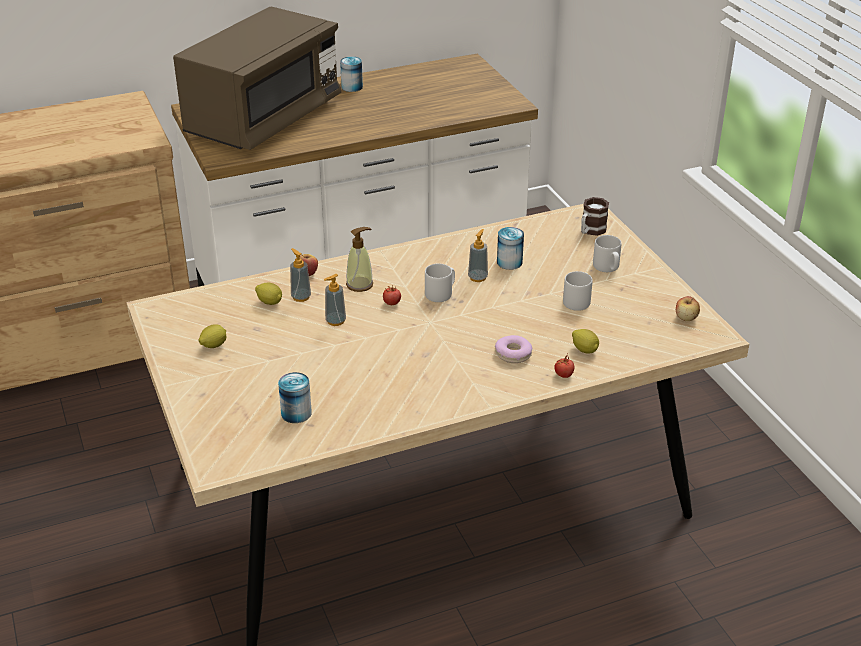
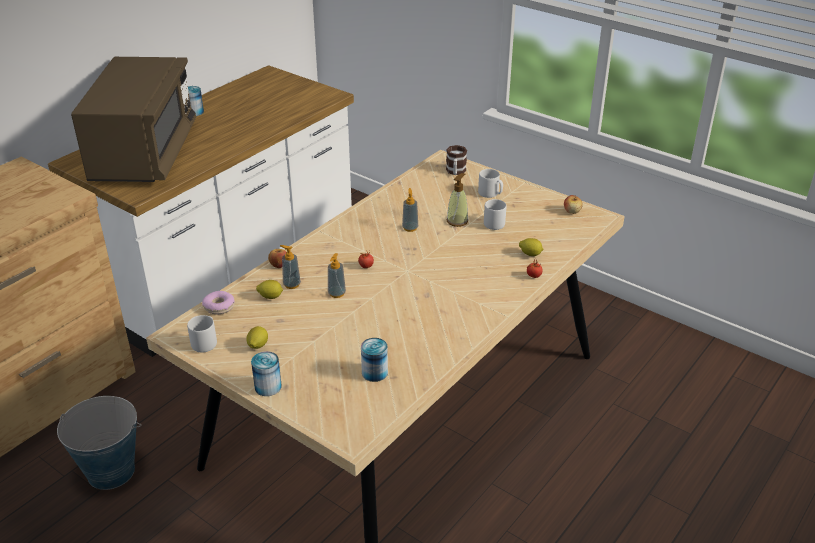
camera: 30 degrees left, 0 degrees up
(107, 437) = (110, 471): none -> bucket
(360, 284) = (328, 260): soap dispenser -> soap dispenser (457, 221)
(441, 293) = (395, 248): grey mug -> grey mug (205, 342)
(509, 262) = (421, 210): can -> can (268, 387)
(513, 354) = (487, 273): donut -> donut (219, 306)

